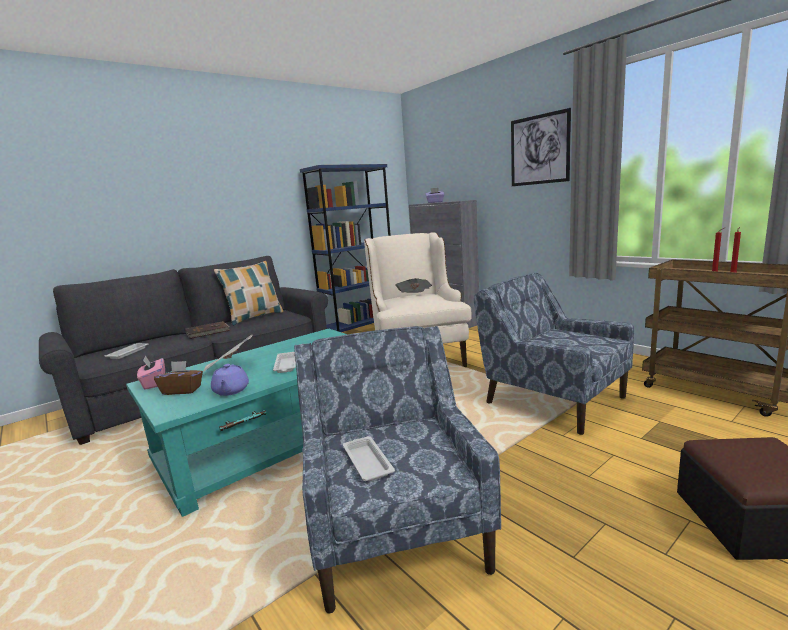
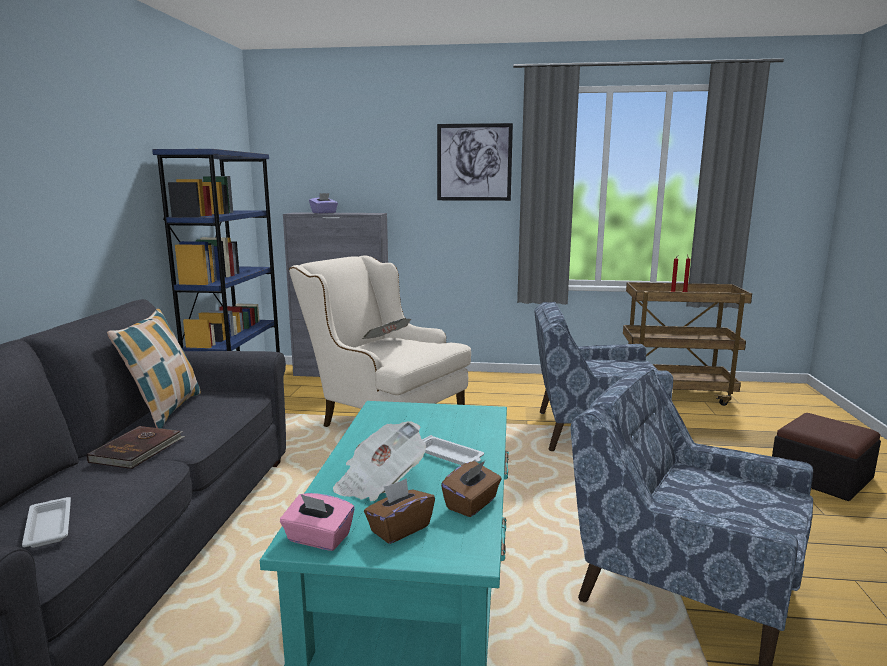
camera: 45 degrees left, 0 degrees up
(231, 391) = (472, 504): purple teapot -> brown tissue box
(367, 462) = (725, 514): white tray -> none

